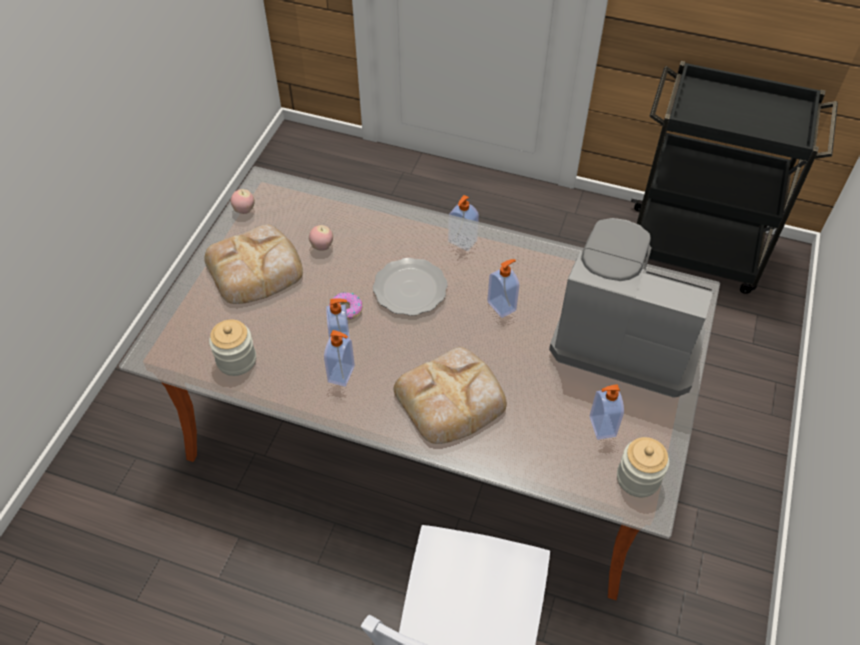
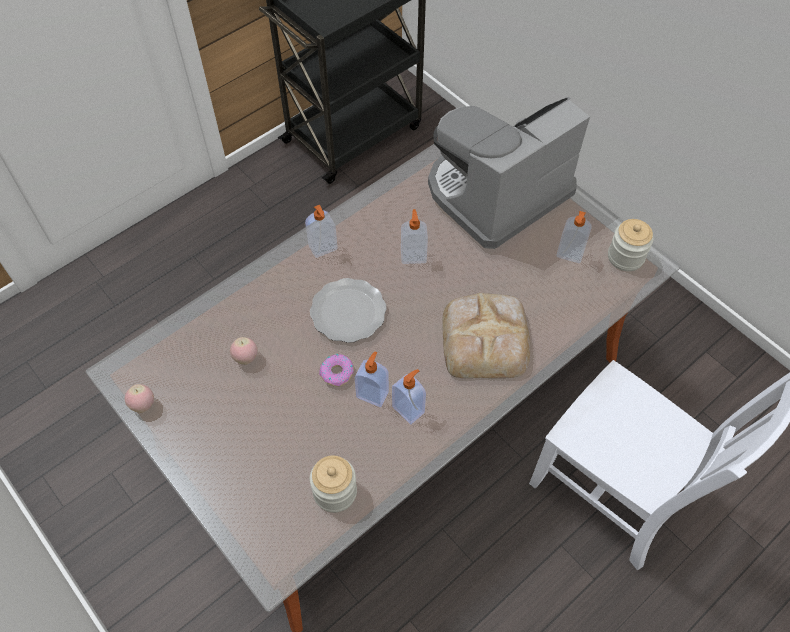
camera: 60 degrees left, 5 degrees up
(257, 269) = (232, 427): bread -> none

